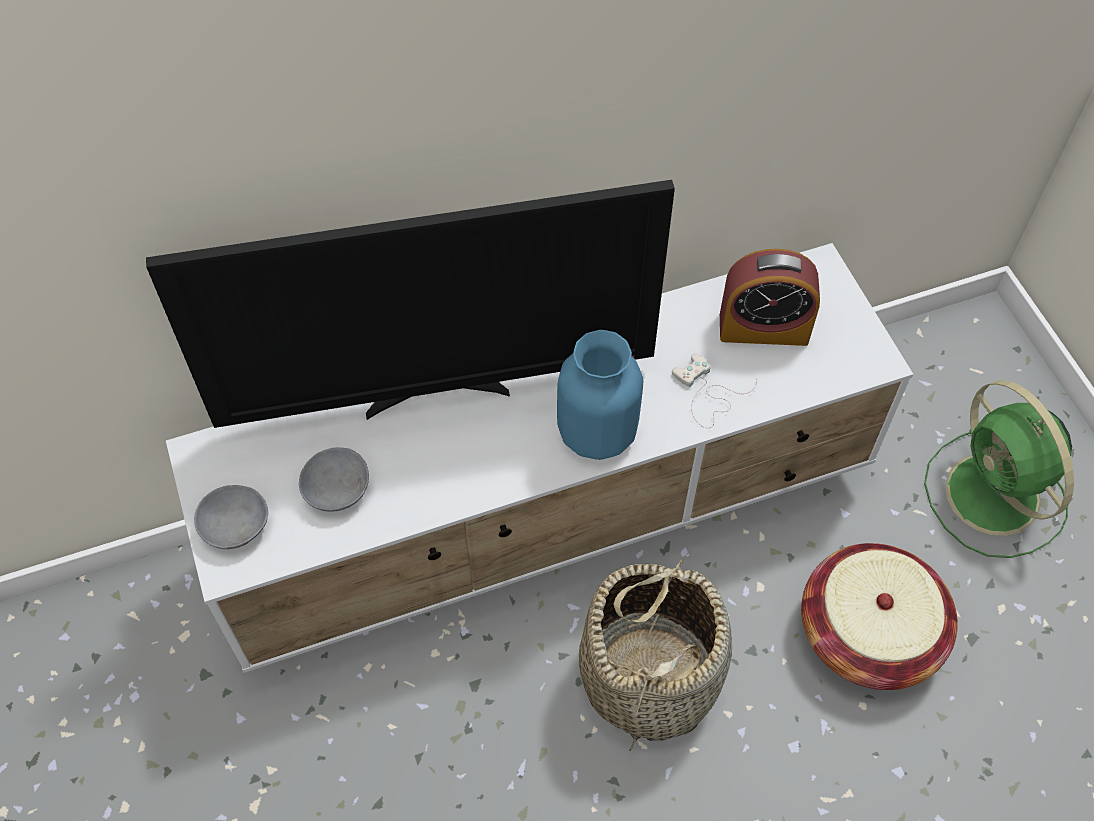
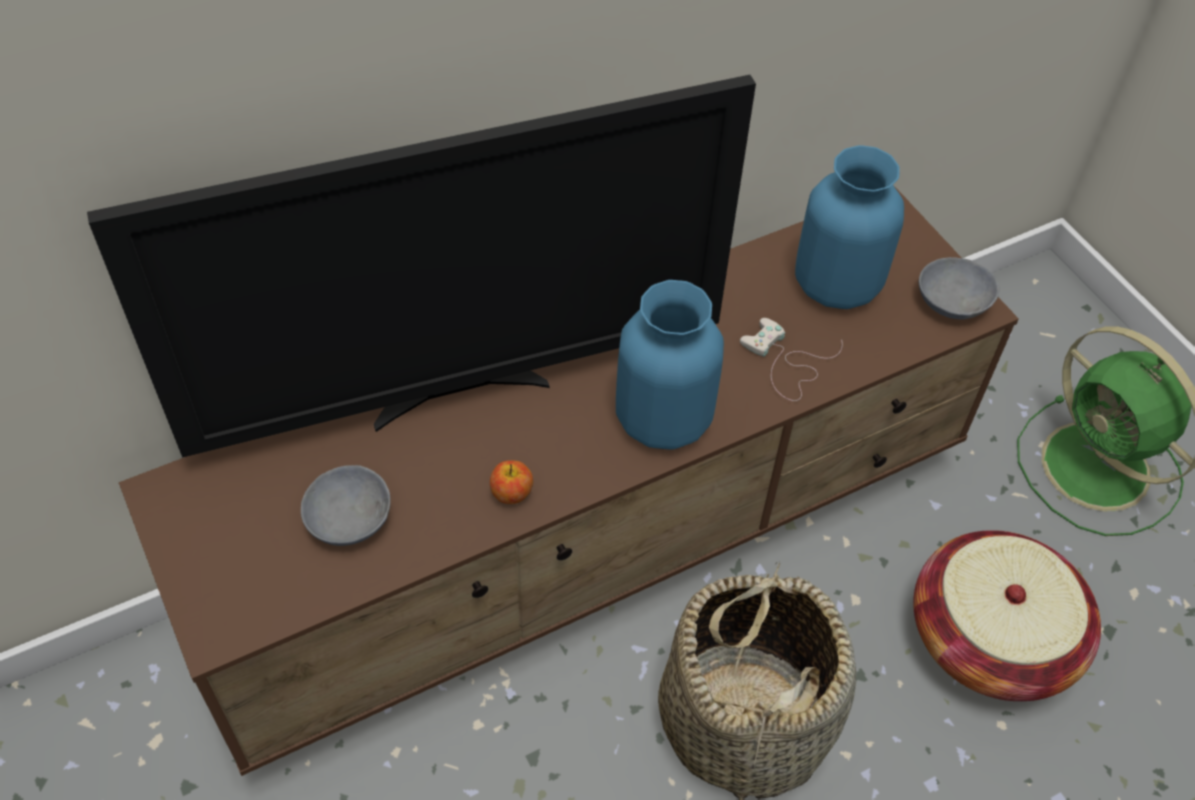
camera: 10 degrees left, 5 degrees down
(236, 524) = (224, 575): grey bowl -> grey bowl (953, 299)
(466, 482) = (511, 493): none -> apple
(550, 517) = (594, 546): white tv stand -> brown tv stand
(763, 328) = (836, 284): alarm clock -> blue vase

